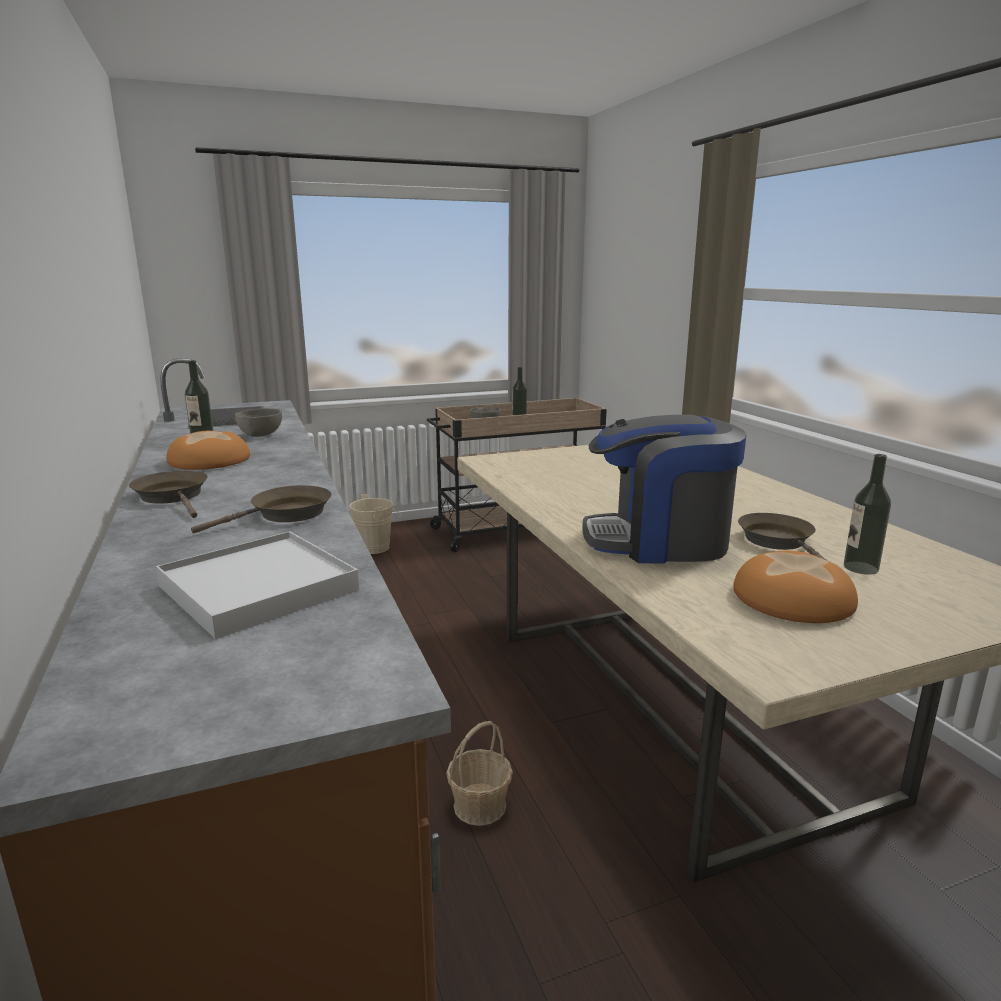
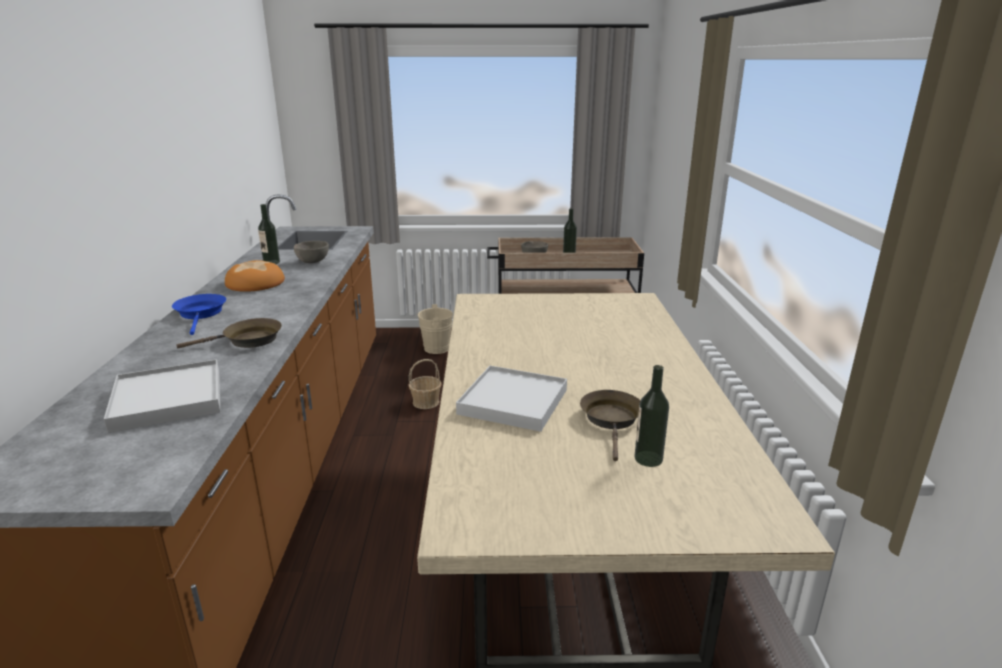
camera: 20 degrees right, 5 degrees up
(174, 497) = (201, 314): brown frying pan -> blue frying pan
(480, 805) = (370, 572): basket -> basket (426, 402)
(659, 541) = (513, 402): coffee machine -> white tray
(791, 599) = (550, 475): bread -> none

